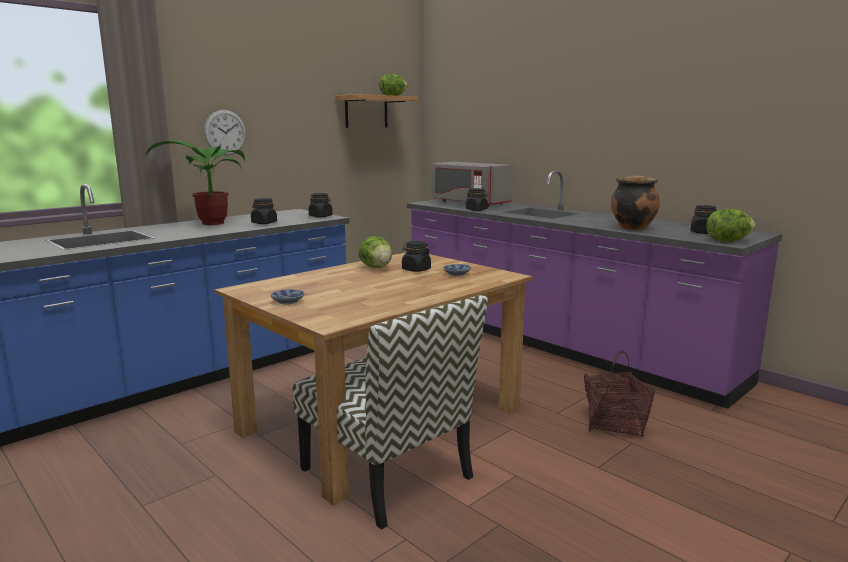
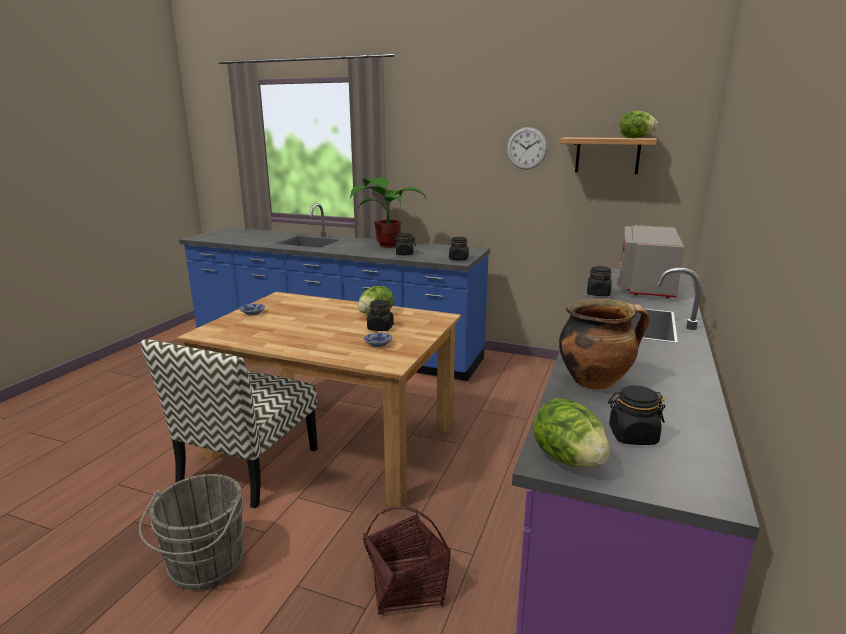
camera: 65 degrees right, 5 degrees up
(225, 132) = (443, 172): wall clock -> wall clock (526, 148)
(553, 514) = (204, 567): none -> grey bucket

